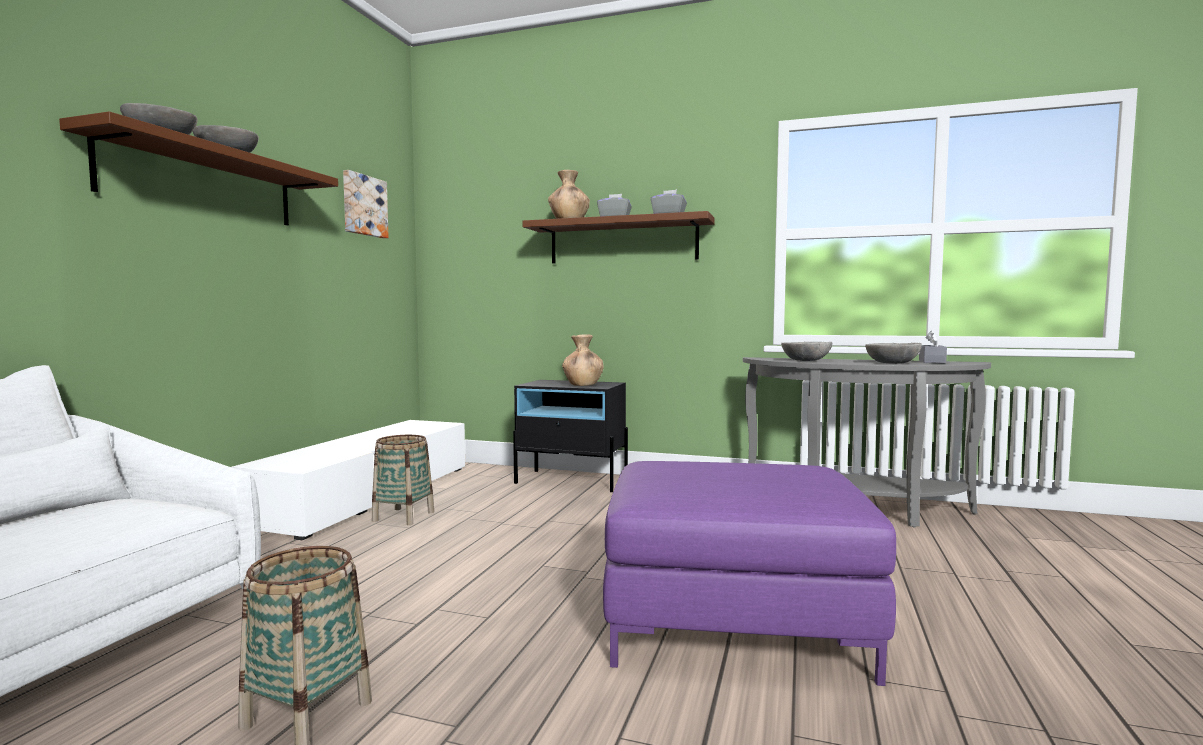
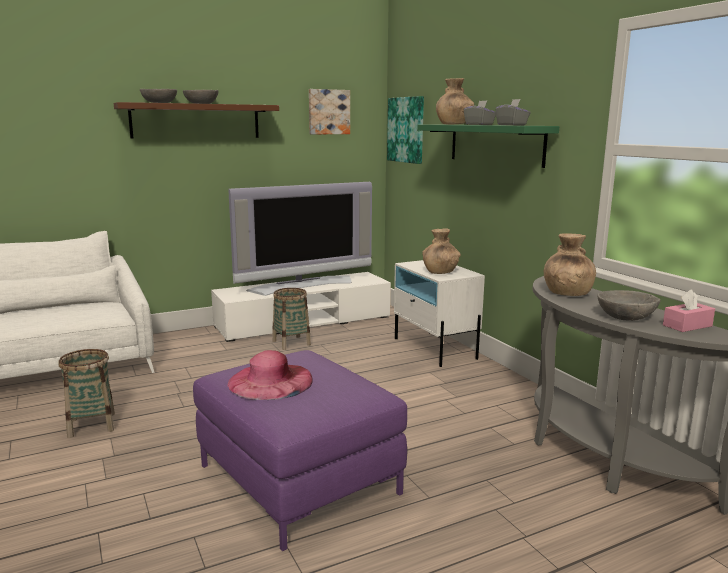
camera: 45 degrees right, 10 degrees up
(364, 440) = (302, 285): none -> television
(460, 236) = (406, 130): none -> picture
(572, 481) = (434, 348): black nightstand -> white nightstand
(623, 241) = (495, 144): brown shelf -> green shelf
(718, 483) = (270, 381): none -> pink hat
(806, 360) = (566, 293): grey bowl -> brown vase
(932, 362) = (687, 325): grey tissue box -> pink tissue box

